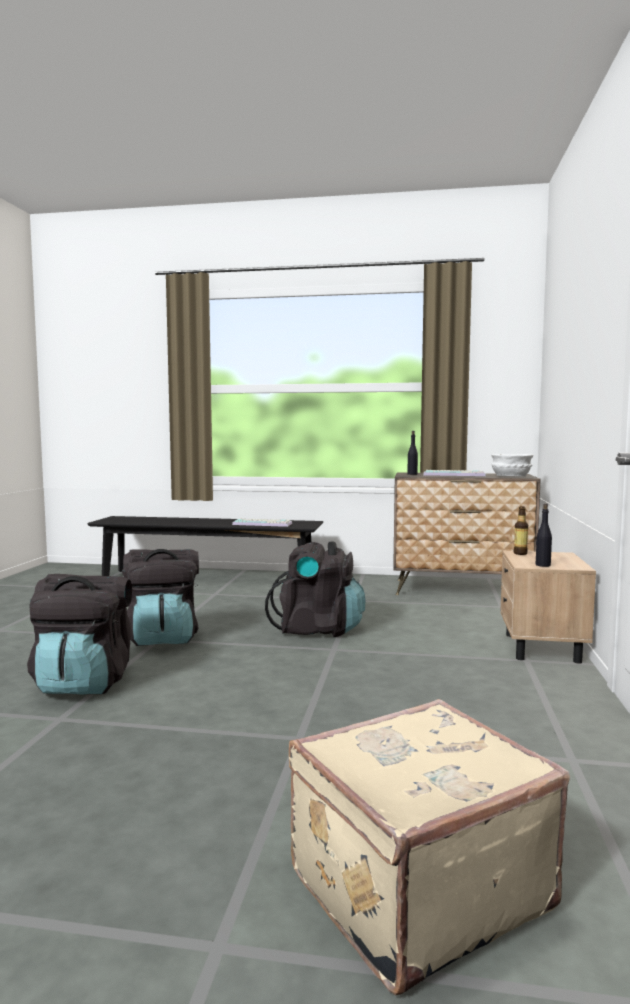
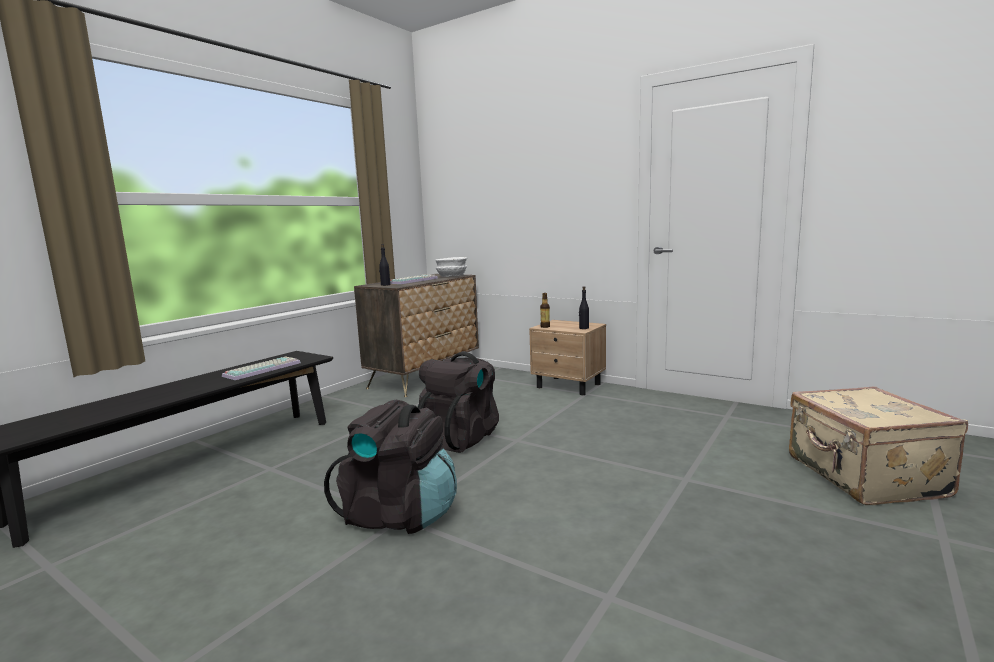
camera: 65 degrees left, 5 degrees up
(84, 683) = (509, 577): black backpack -> none

